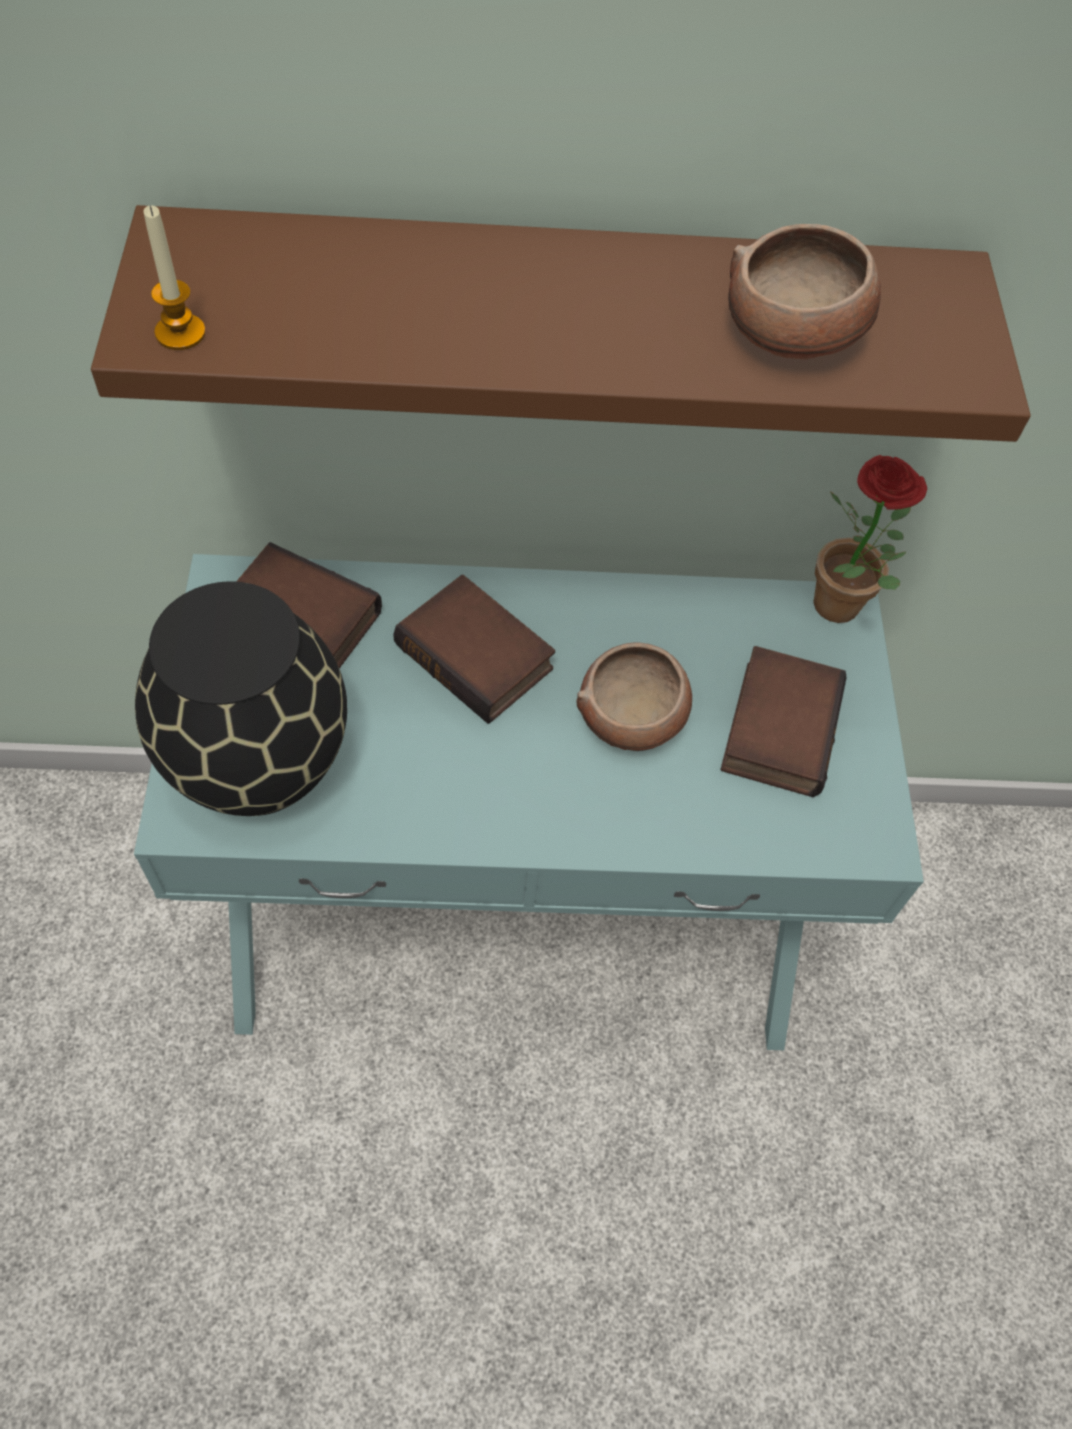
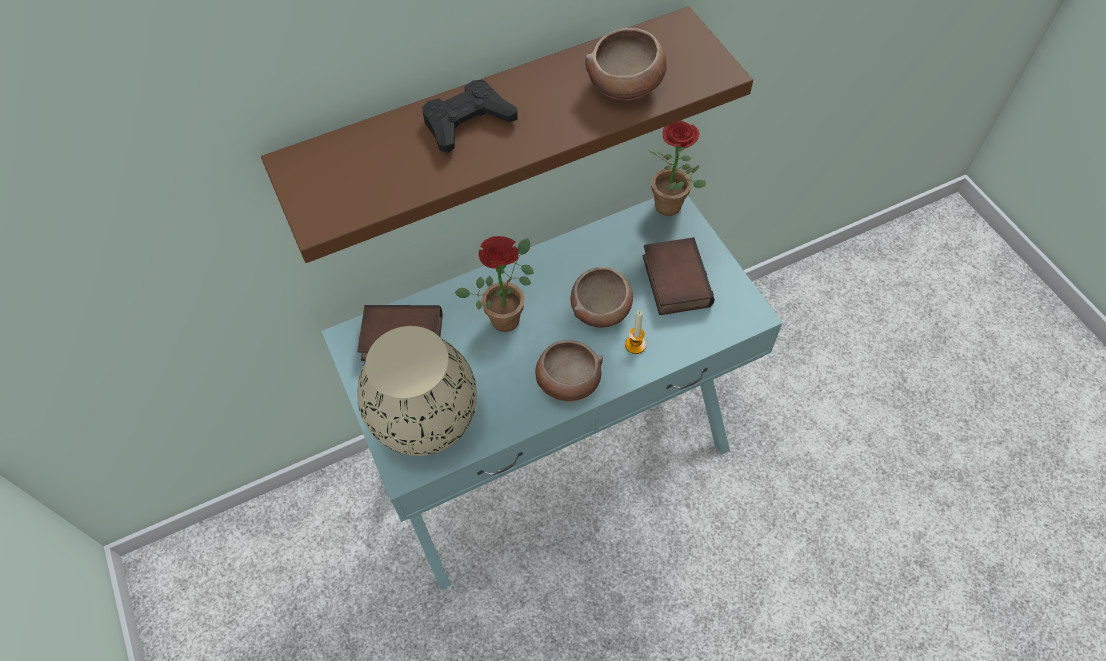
camera: 20 degrees left, 0 degrees up
(180, 333) = (333, 212): candle -> candle (635, 345)
(255, 763) = (425, 423): black vase -> beige vase
(479, 656) = (507, 314): book -> potted plant
(487, 284) = (467, 122): none -> black game controller
(510, 805) = (567, 382): none -> bowl

